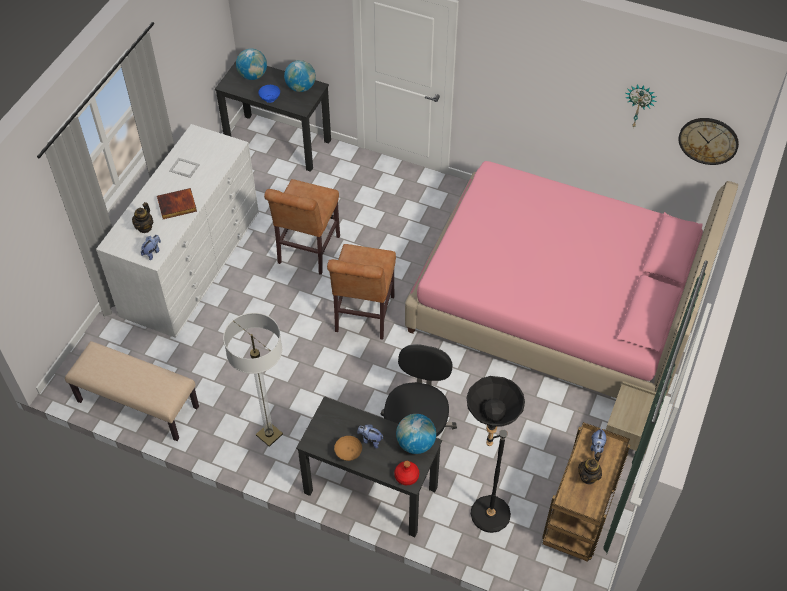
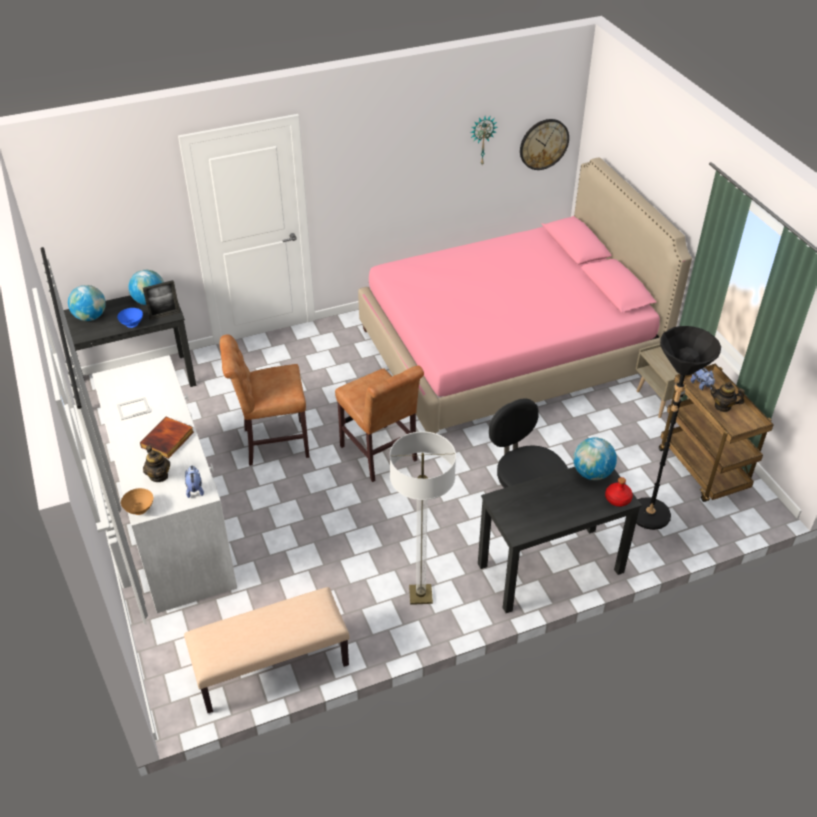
camera: 45 degrees left, 10 degrees down
(297, 106) = (164, 315): none -> picture frame
(307, 252) = (272, 443): brown chair -> brown chair turned 105 degrees clockwise
(348, 454) = (557, 519): brown bowl -> brown bowl (139, 510)
(370, 440) = (558, 496): plush toy -> none
(588, 476) = (723, 406): teapot -> teapot turned 120 degrees clockwise

